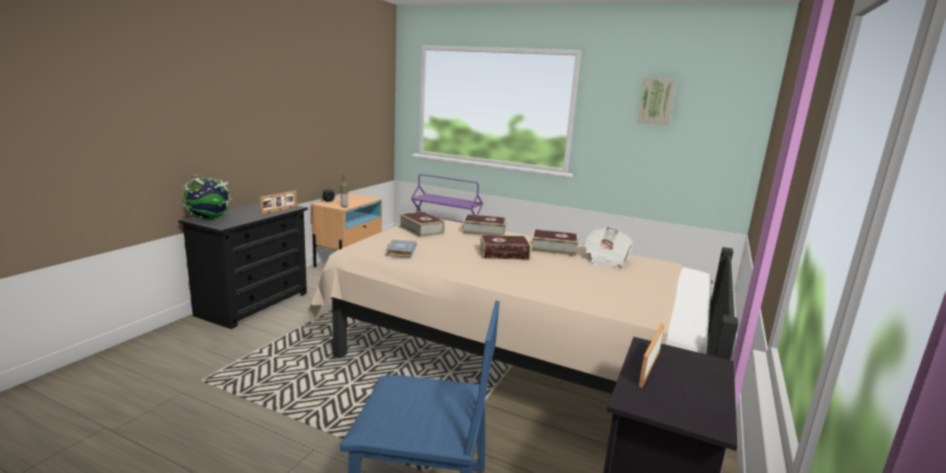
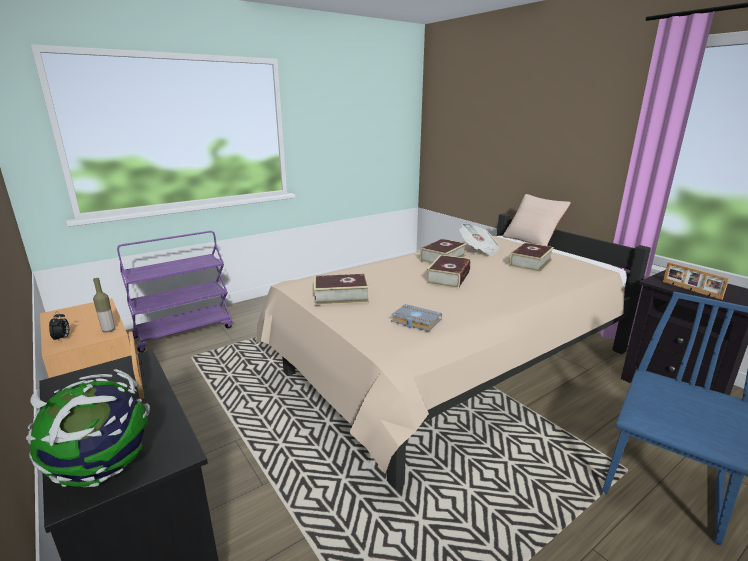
camera: 60 degrees left, 5 degrees up
(484, 231) = (371, 270): book -> book (530, 263)
(656, 101) = (350, 109): picture -> none
(712, 285) = (532, 240): none -> beige pillow

